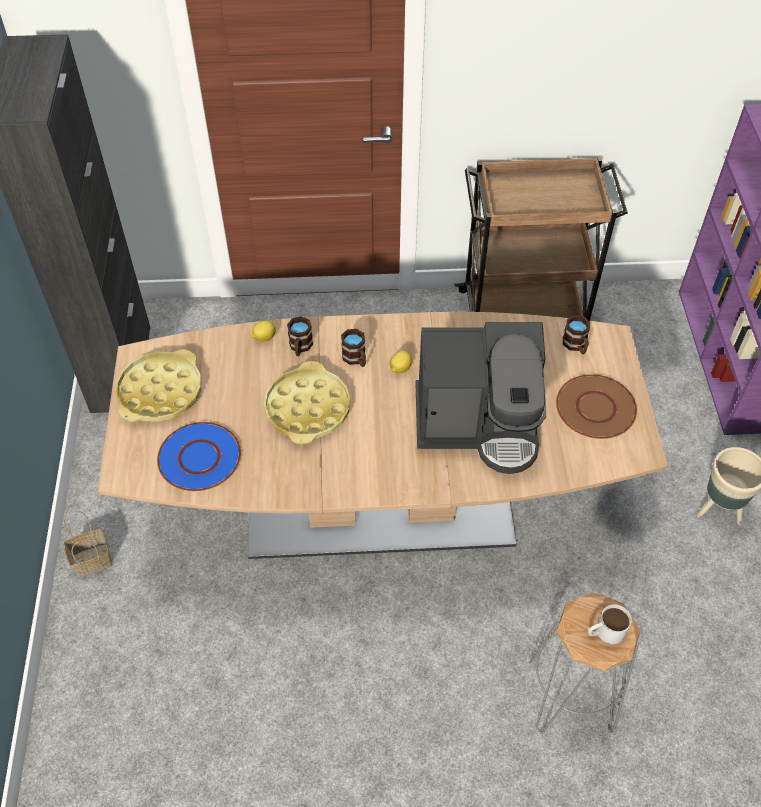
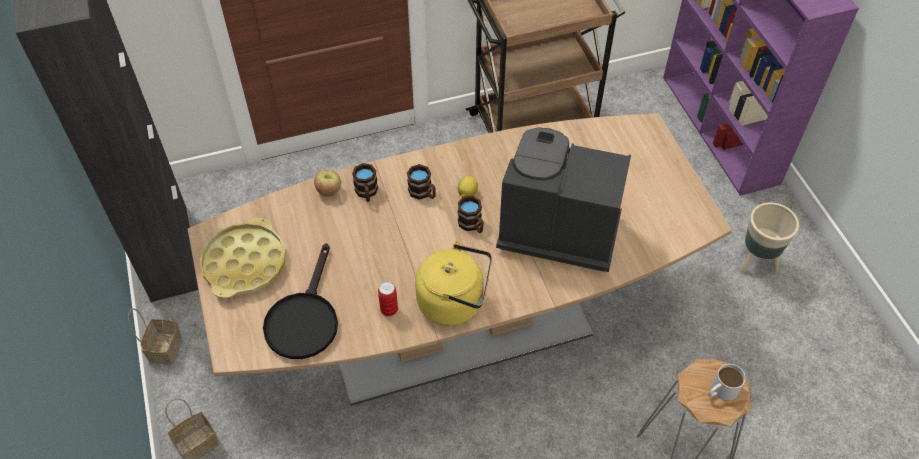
camera: 15 degrees left, 0 degrees up
(90, 460) = (164, 347): none -> basket
(199, 458) = (304, 318): blue plate -> black frying pan
(264, 337) = (329, 191): lemon -> apple
(283, 468) = (389, 310): none -> can
(308, 408) = (393, 248): yellow tray -> none
(351, 476) = (455, 302): none -> yellow kettle
(479, 424) = (555, 229): coffee machine -> coffee machine turned 150 degrees counterclockwise
(576, 346) = (618, 140): brown mug -> brown mug (472, 225)
(596, 407) = (653, 192): brown plate -> none

